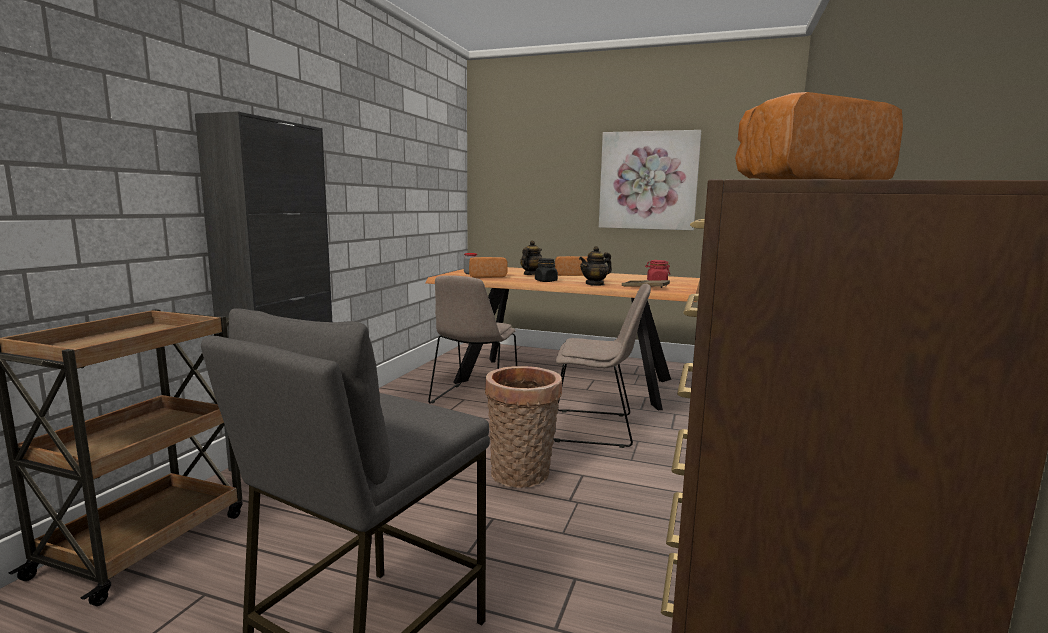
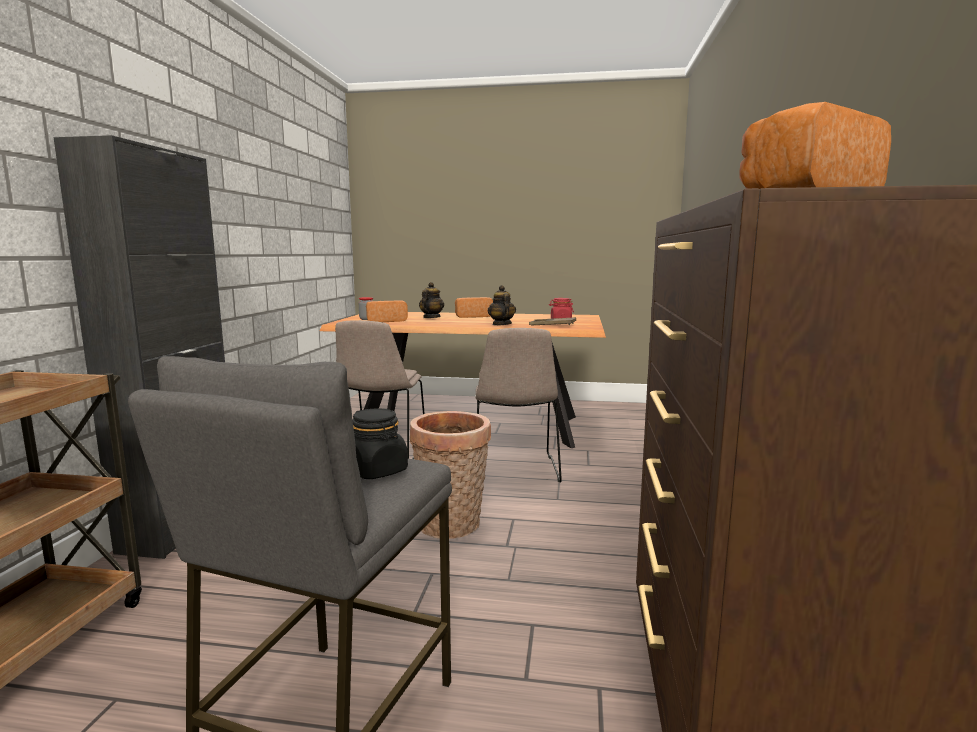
camera: 10 degrees left, 0 degrees up
(546, 281) = (450, 323): black jar -> black jar (377, 471)
(595, 284) = (501, 324): teapot -> teapot turned 120 degrees clockwise
(596, 428) = (515, 471): beige chair -> beige chair turned 90 degrees clockwise
(648, 180) = (541, 219): picture -> none

